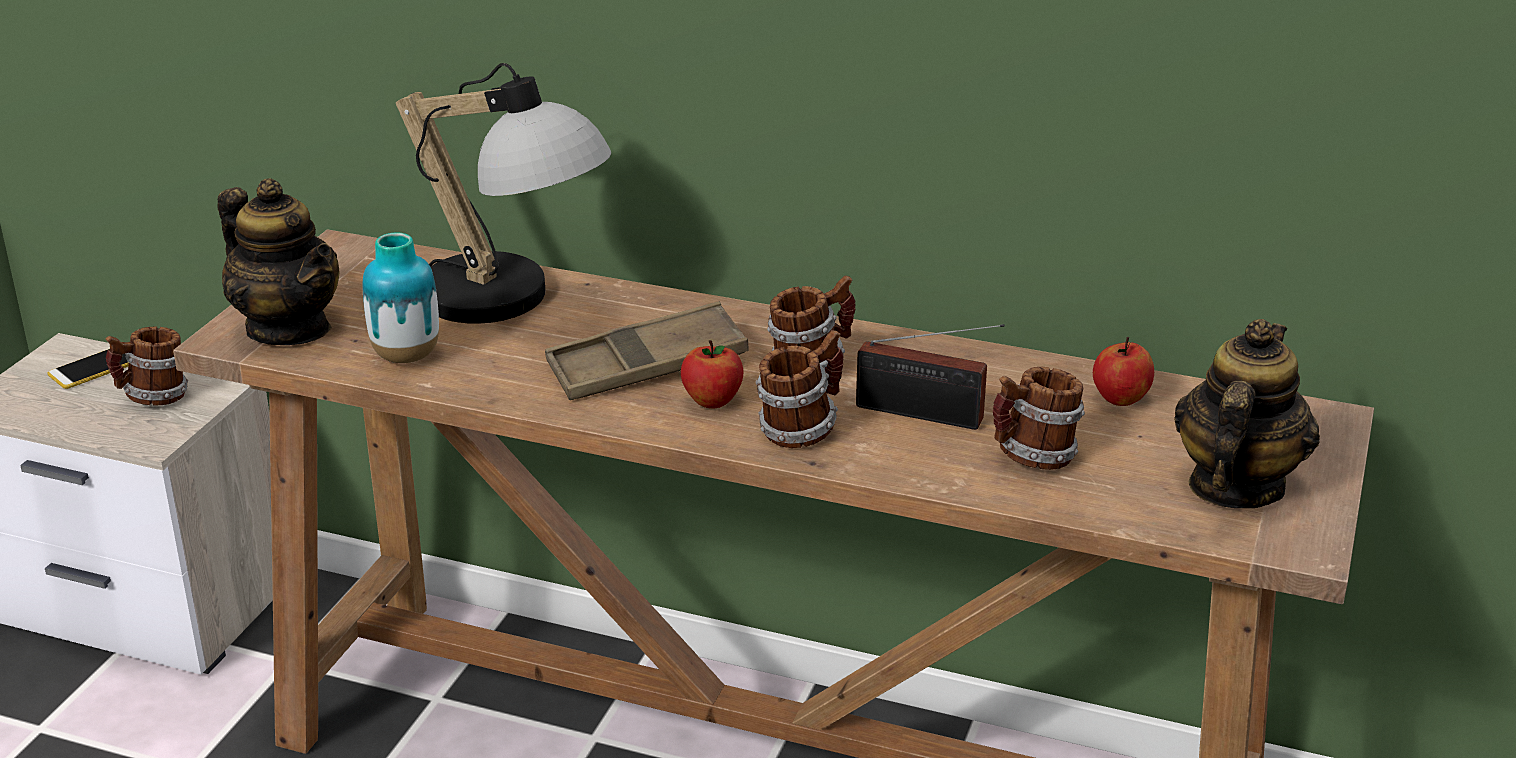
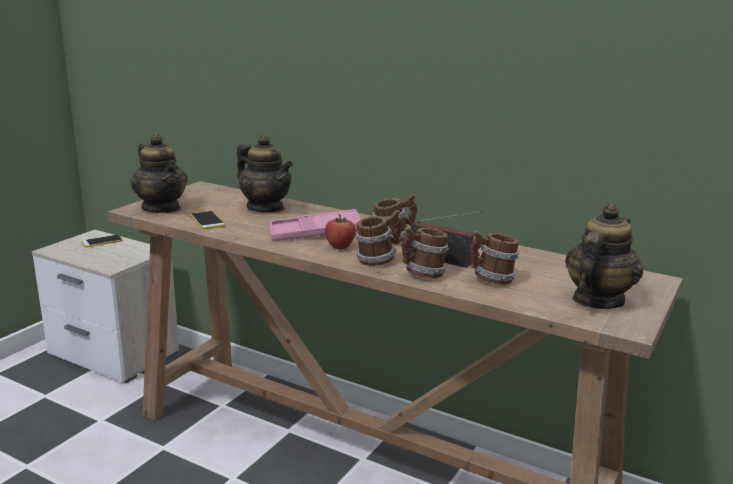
camera: 10 degrees right, 10 degrees down
(154, 398) = (120, 253): mug -> mug (423, 275)
(406, 356) = (207, 221): vase -> phone
(512, 303) = (265, 208): table lamp -> teapot
(647, 365) = (315, 232): brown tray -> pink tray
(1120, 399) = (545, 263): apple -> none

